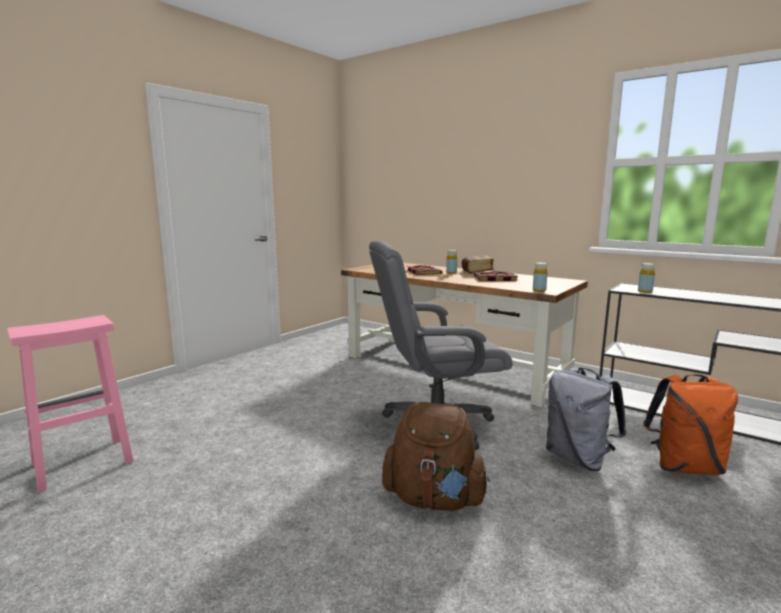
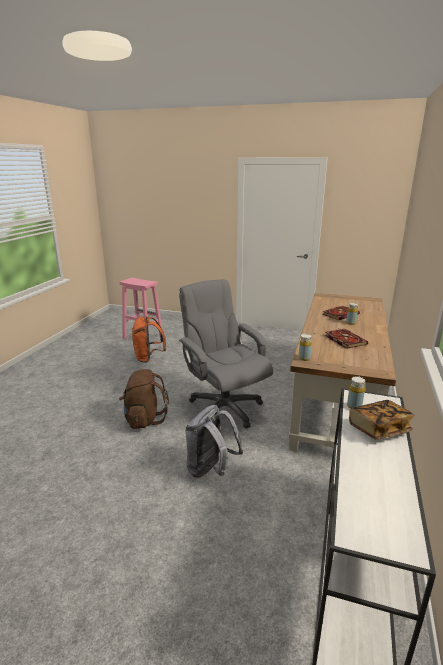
camera: 70 degrees right, 10 degrees up
(477, 272) = (369, 331): book -> book (378, 429)
(685, 467) = (225, 527): orange backpack -> orange backpack (148, 358)

